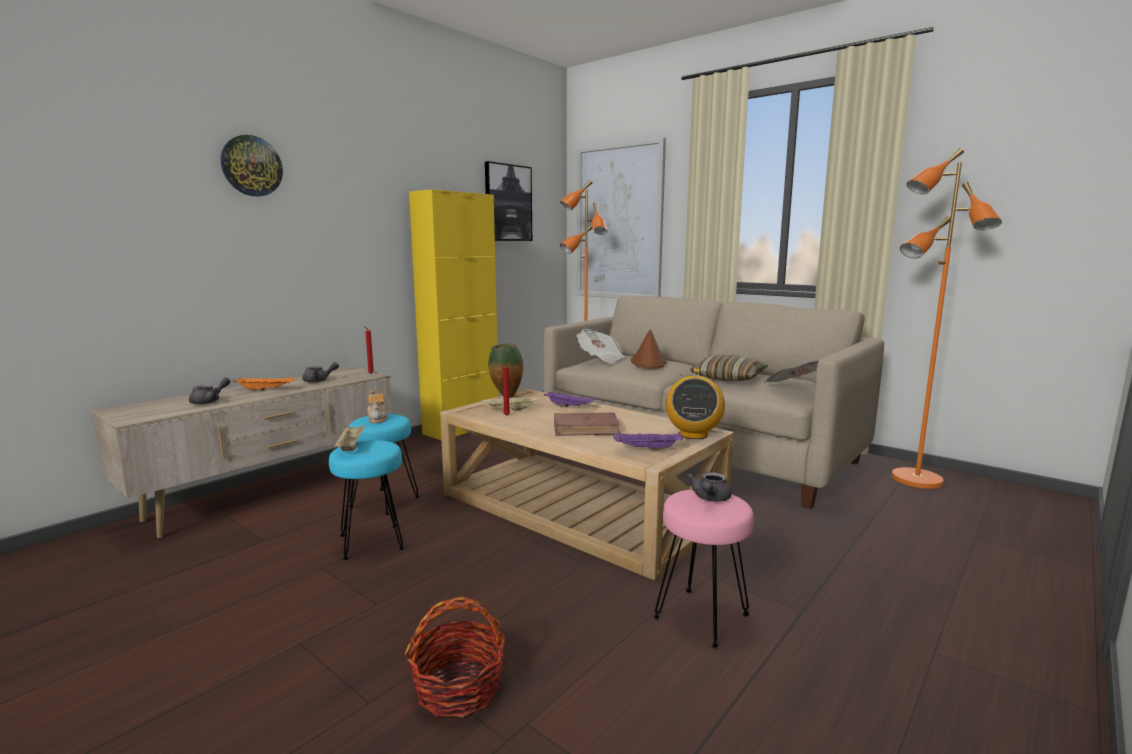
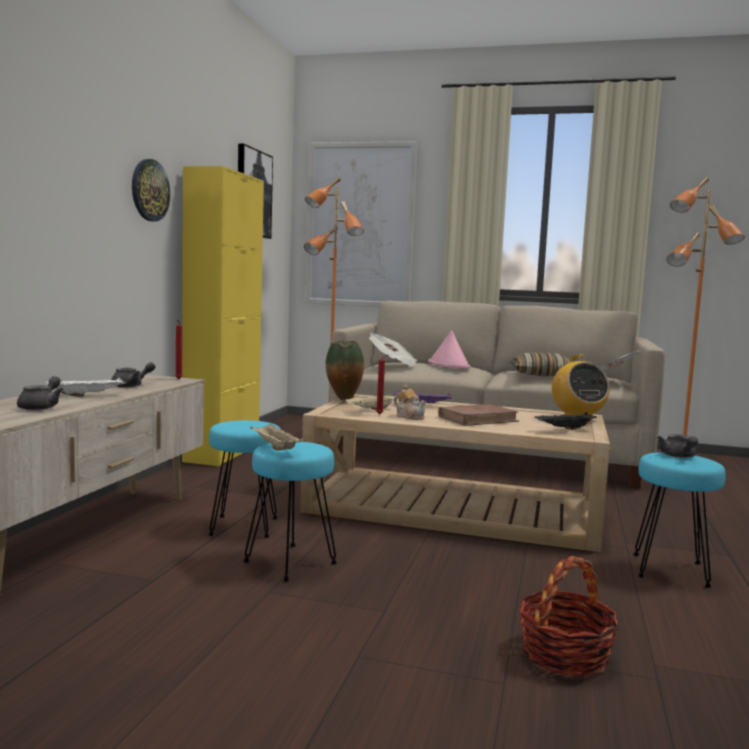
camera: 25 degrees left, 5 degrees down
(251, 166) = (54, 108): wall clock -> wall clock (149, 190)
(266, 390) = (87, 395): orange tray -> white tray
(377, 419) = (242, 424): teapot -> teapot (410, 417)
(646, 449) = (565, 429): purple tray -> black tray
(648, 362) = (449, 365): brown hat -> pink hat
(702, 617) = (671, 571): pink stool -> turquoise stool

